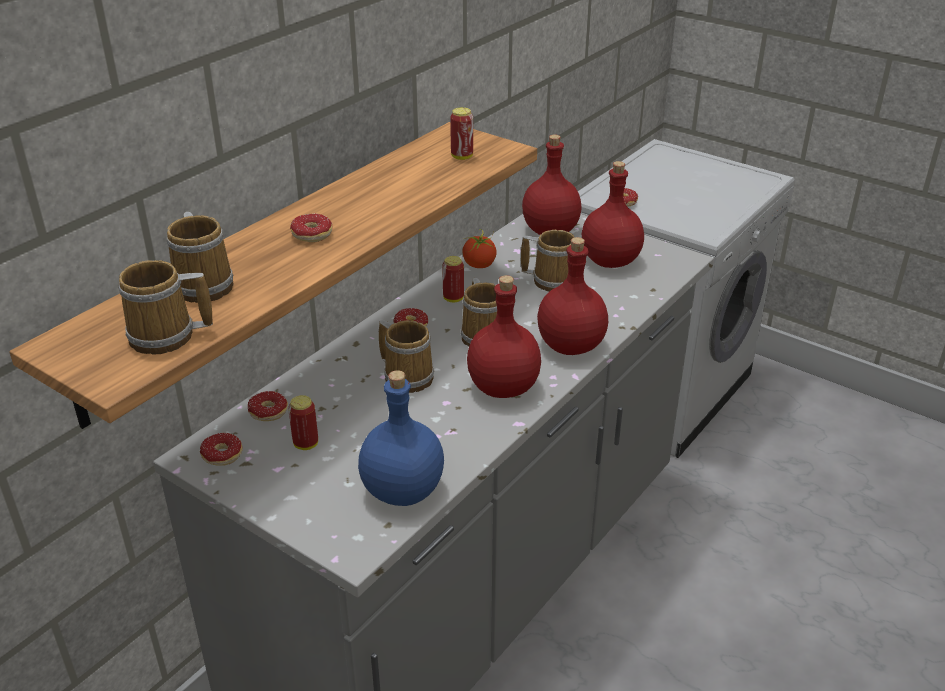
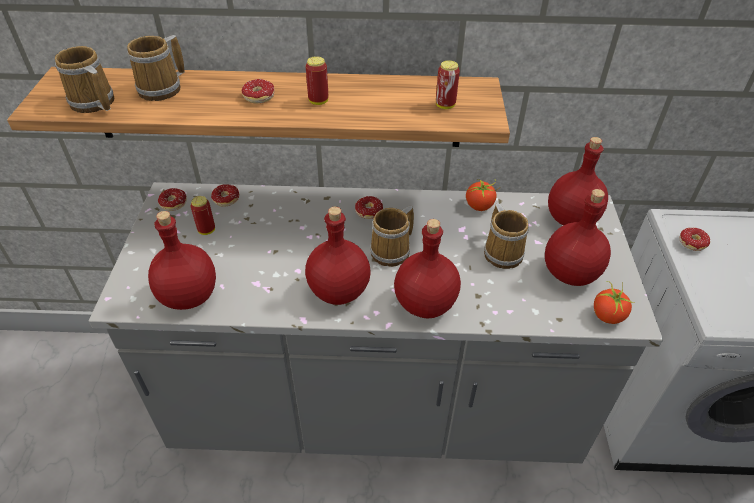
camera: 55 degrees right, 10 degrees up
(404, 490) = (190, 296): blue bottle -> red bottle
(407, 375) = (312, 238): mug -> none
(453, 298) = (422, 214): can -> can (318, 101)
(670, 267) = (607, 315): none -> tomato

